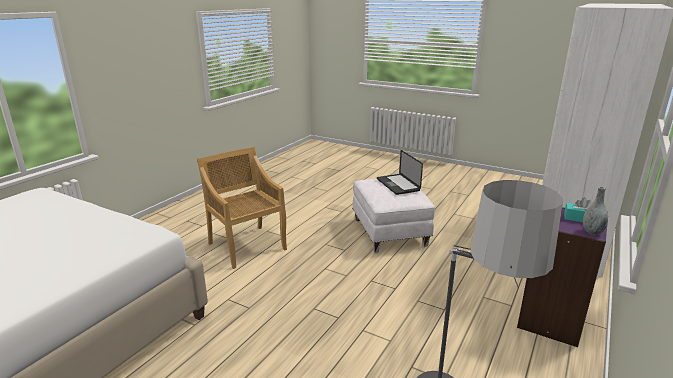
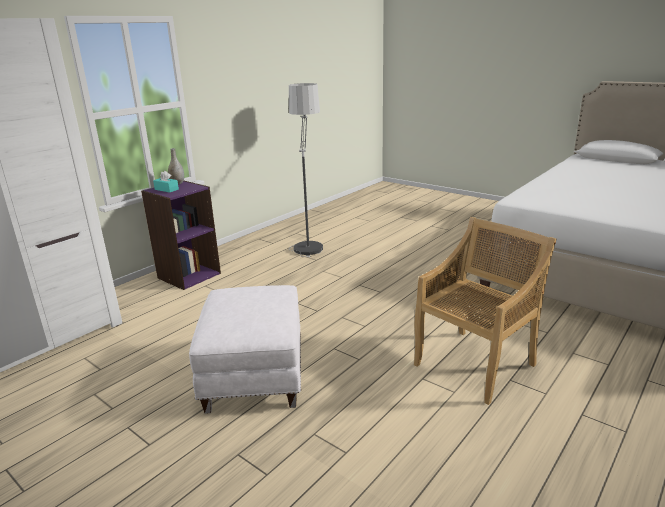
camera: 170 degrees left, 0 degrees up
(246, 246) = (475, 364): beige chair -> beige chair turned 105 degrees counterclockwise
(398, 185) = (235, 308): laptop -> none

